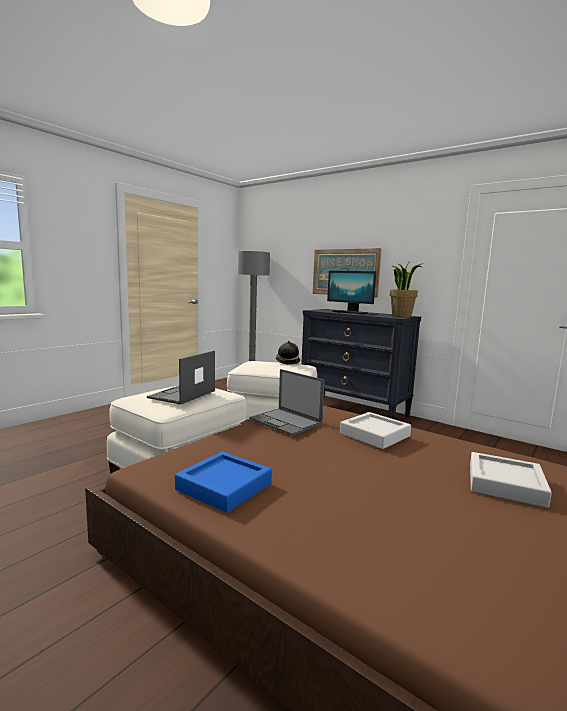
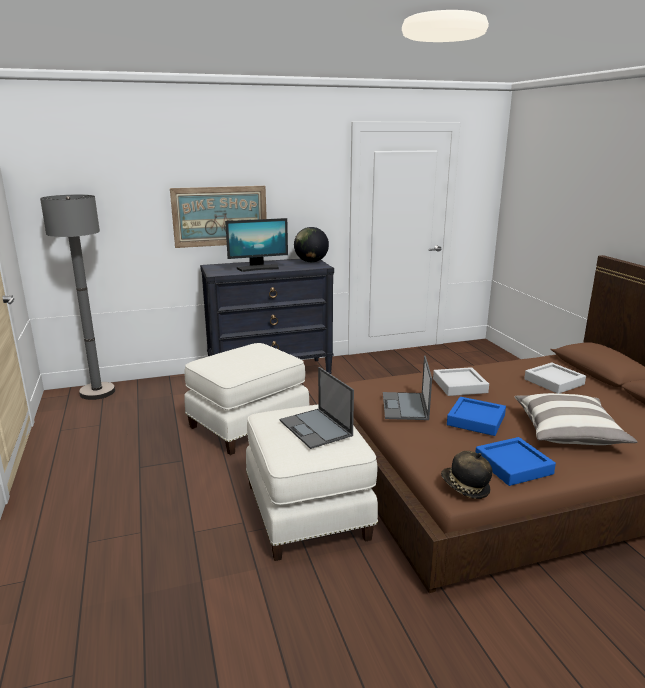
camera: 55 degrees left, 10 degrees up
(286, 422) = (405, 406): laptop -> laptop turned 105 degrees clockwise
(287, 362) = (240, 348): hat -> hat (465, 487)
(306, 453) = (476, 420): none -> blue tray
(358, 511) = (567, 432): none -> pillow
(402, 316) = (311, 262): potted plant -> globe

